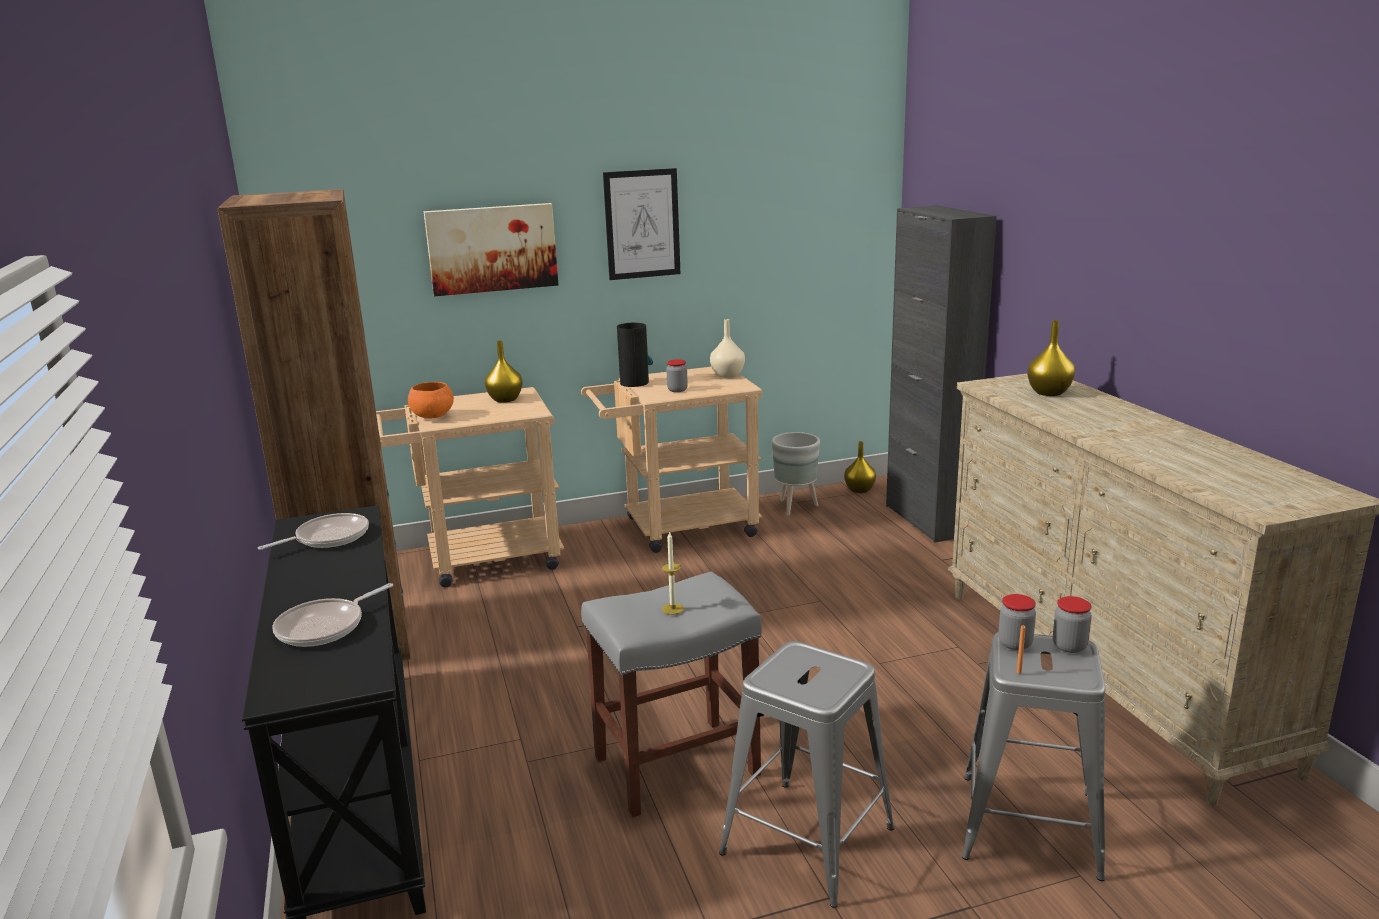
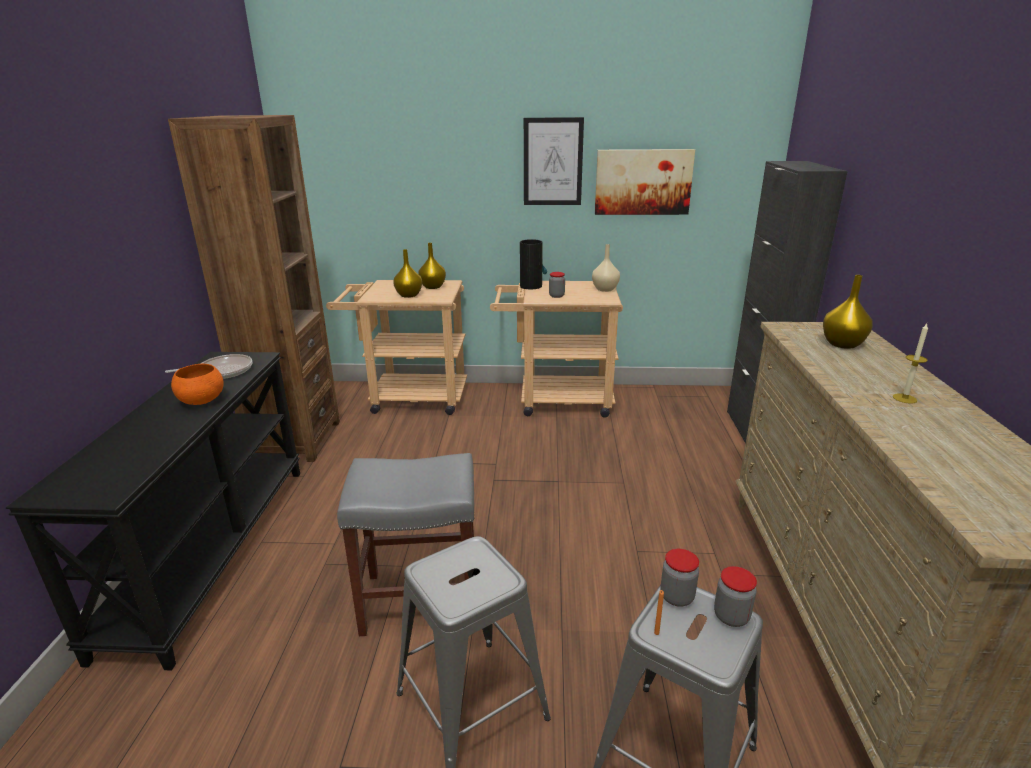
camera: 20 degrees right, 5 degrees up
(325, 627) = (139, 442): frying pan -> none
(432, 416) = (373, 292): orange bowl -> orange bowl (201, 401)
(492, 248) = (436, 173): picture -> picture (643, 182)
(672, 609) = (407, 481): candle -> candle (904, 398)
(795, 507) = (653, 399): grey planter -> none
(859, 490) = (712, 394): yellow vase -> yellow vase (408, 295)

